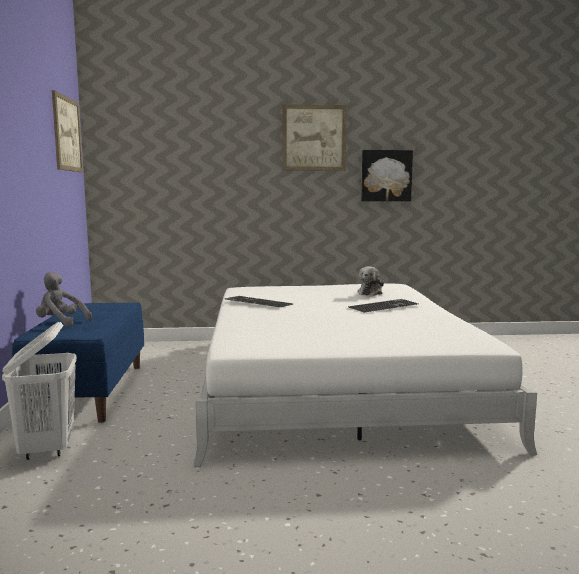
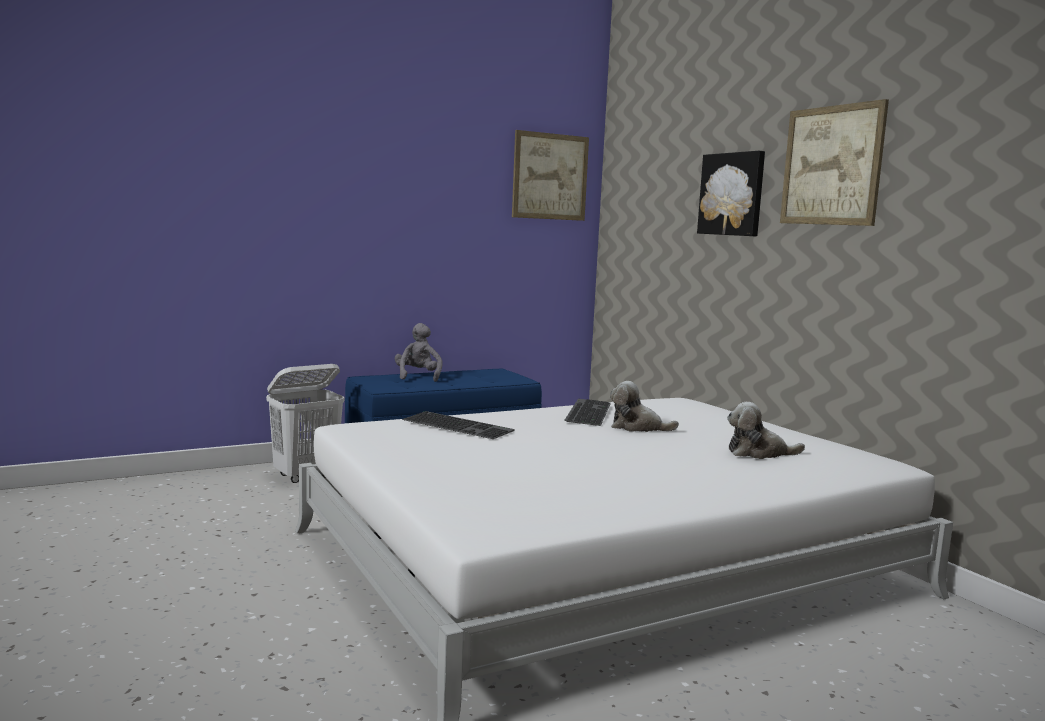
camera: 65 degrees right, 0 degrees up
(301, 300) = (637, 427): none -> plush toy
(383, 305) = (670, 465): keyboard -> keyboard (459, 425)
(386, 175) = (948, 238): picture -> picture (732, 194)

